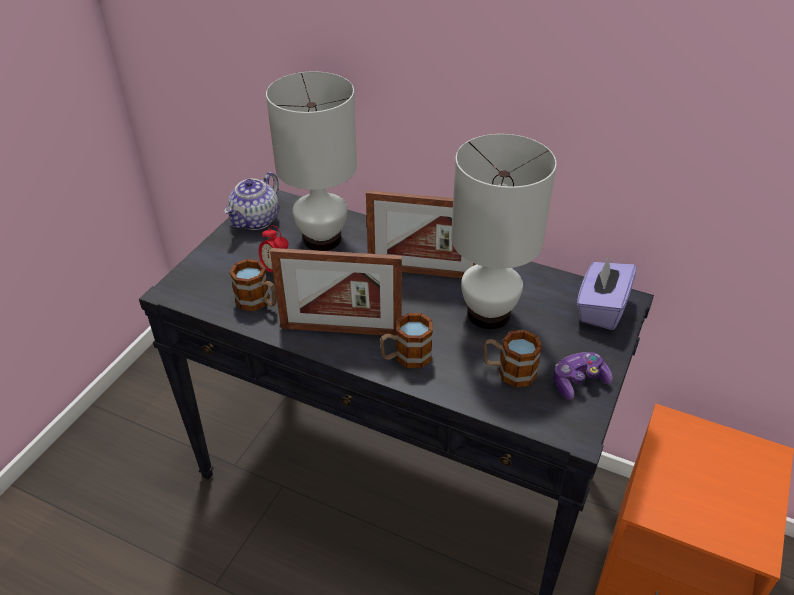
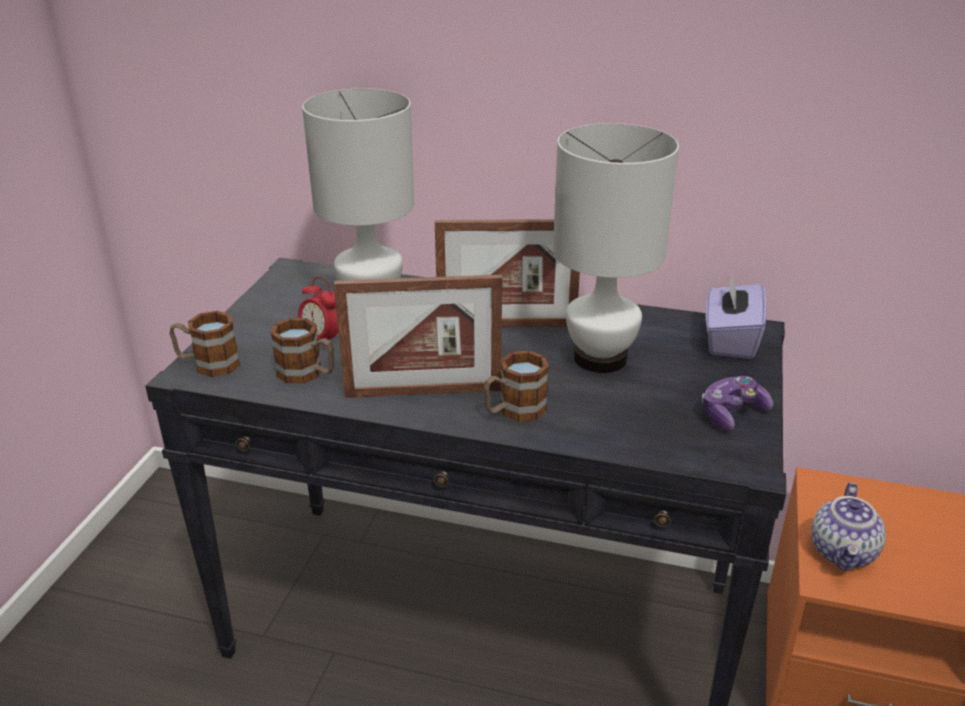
camera: 10 degrees left, 10 degrees down
(256, 221) = (281, 293): teapot -> teapot (843, 552)
(508, 371) = (645, 412): mug -> mug (208, 364)

